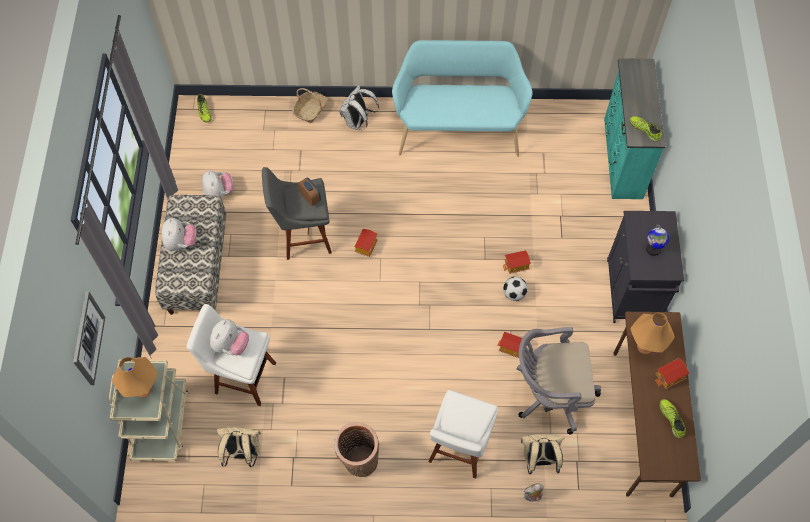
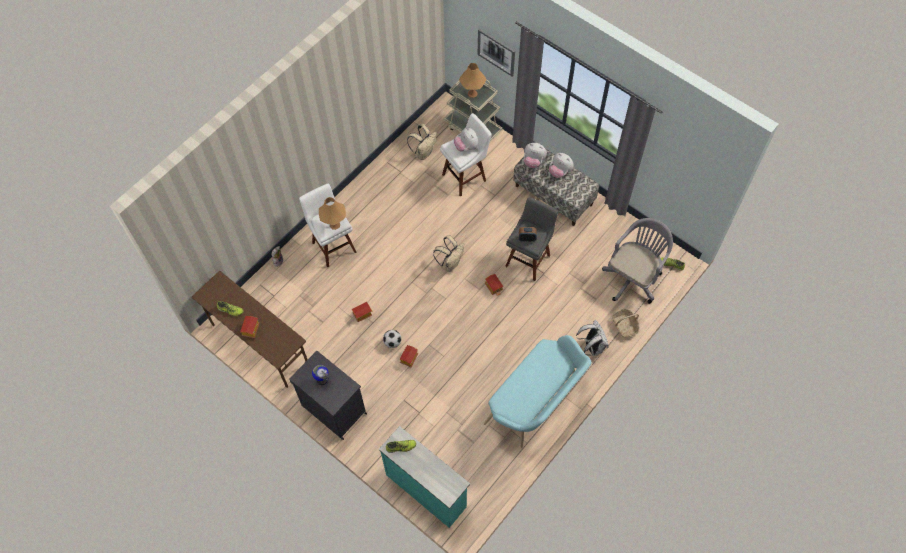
camera: 130 degrees right, 0 degrees up
(219, 192) = (598, 236): plush toy -> plush toy (533, 161)
(358, 461) = (371, 198): basket -> none
(539, 459) = (292, 278): beige backpack -> beige backpack (450, 263)
(549, 393) = (319, 312): grey office chair -> grey office chair (633, 277)
(644, 346) = (278, 332): orange table lamp -> orange table lamp (335, 225)

